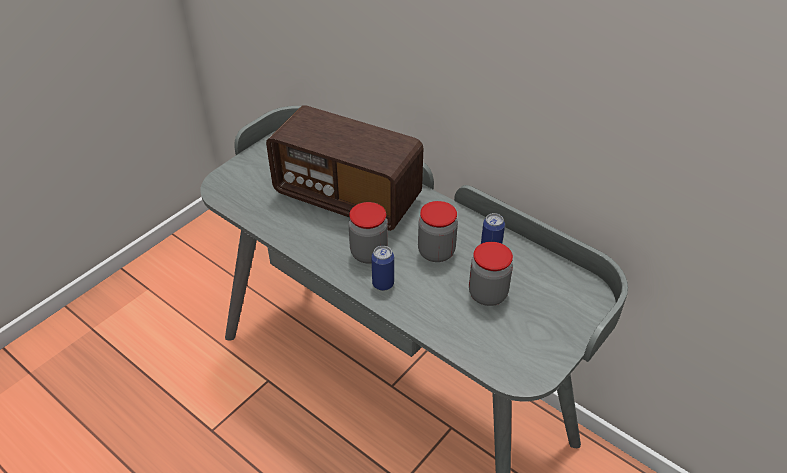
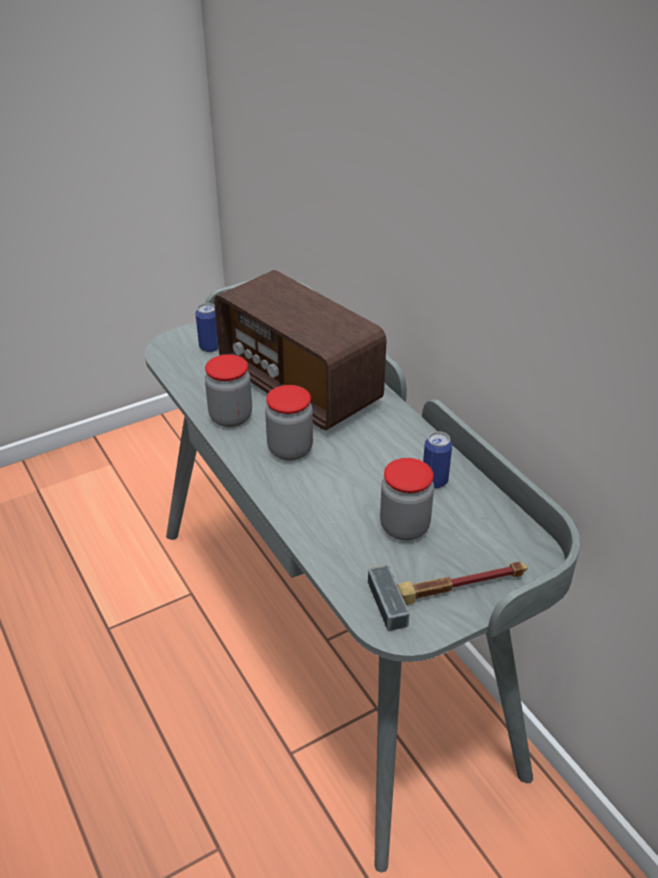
camera: 20 degrees right, 5 degrees down
(383, 284) = (288, 485): can -> can (210, 347)
(436, 252) = (368, 467): jar -> jar (231, 417)
(546, 334) = (452, 590): none -> hammer

